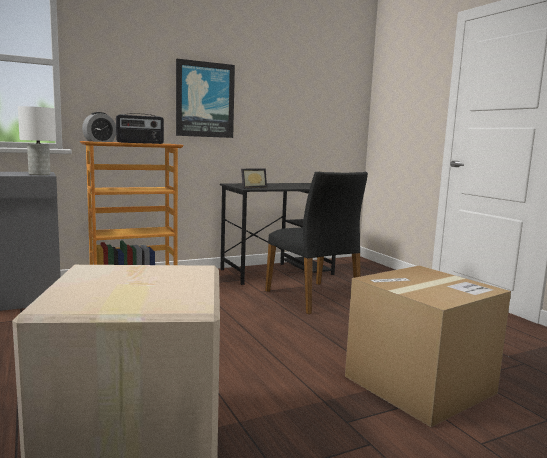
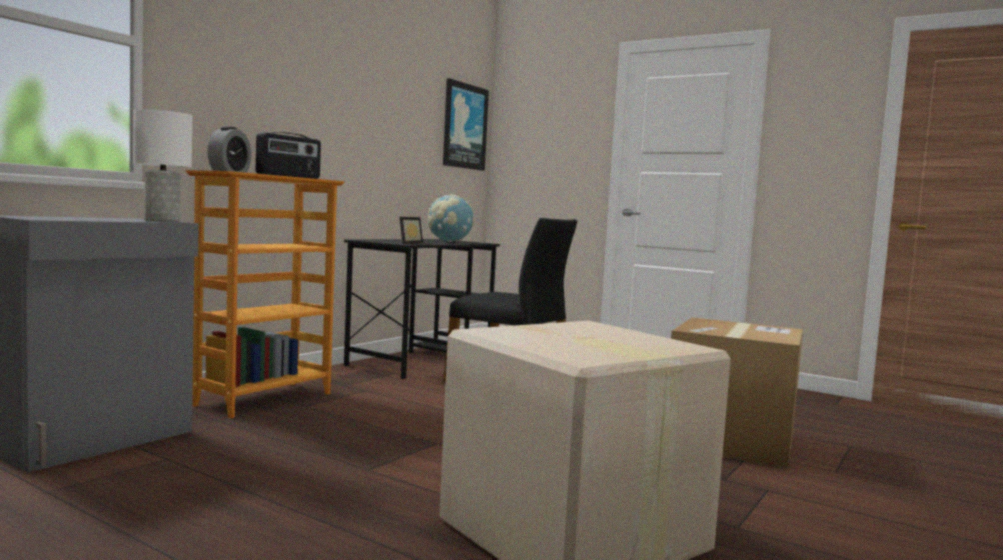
camera: 30 degrees left, 5 degrees down
(205, 100) = (326, 119): picture -> picture (464, 126)
(302, 186) = (449, 241): none -> globe

